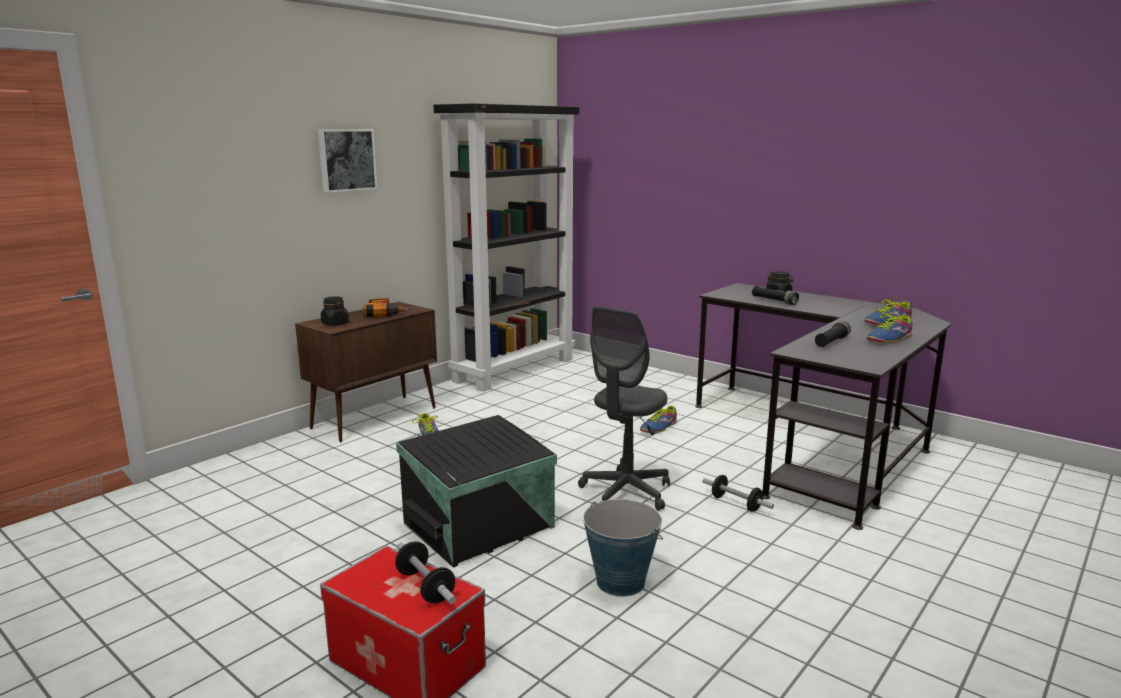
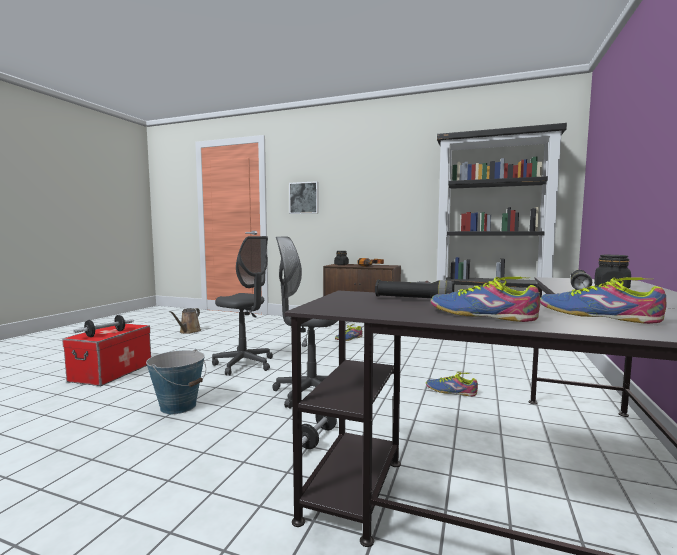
camera: 70 degrees right, 10 degrees down
(172, 578) = (188, 331): none -> brown watering can
(346, 160) = (375, 180): picture -> picture (304, 198)
(481, 526) = (244, 364): black storage box -> grey office chair

